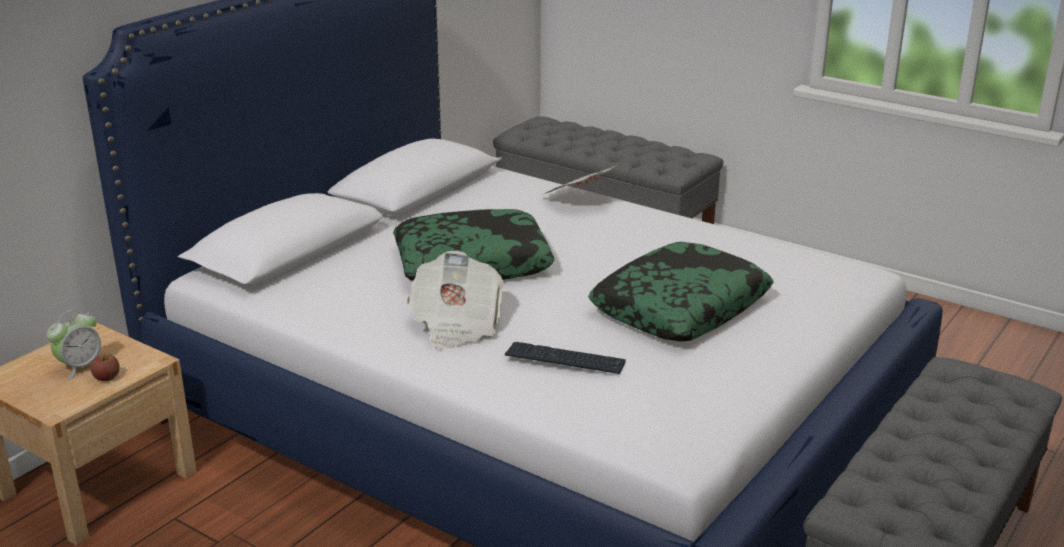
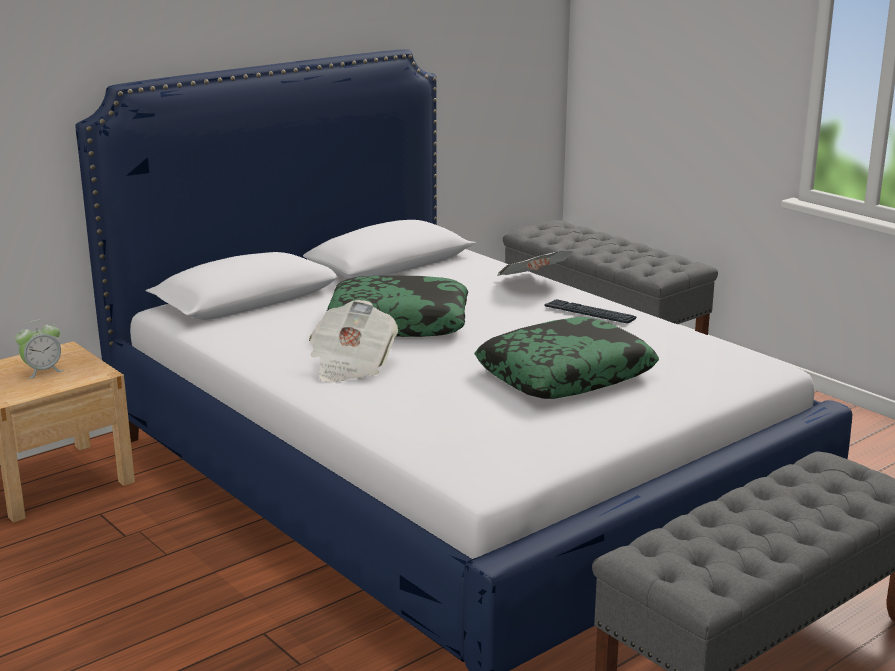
camera: 15 degrees right, 5 degrees down
(106, 377) = (59, 381): apple -> none
(565, 360) = (426, 400): keyboard -> keyboard (589, 313)

